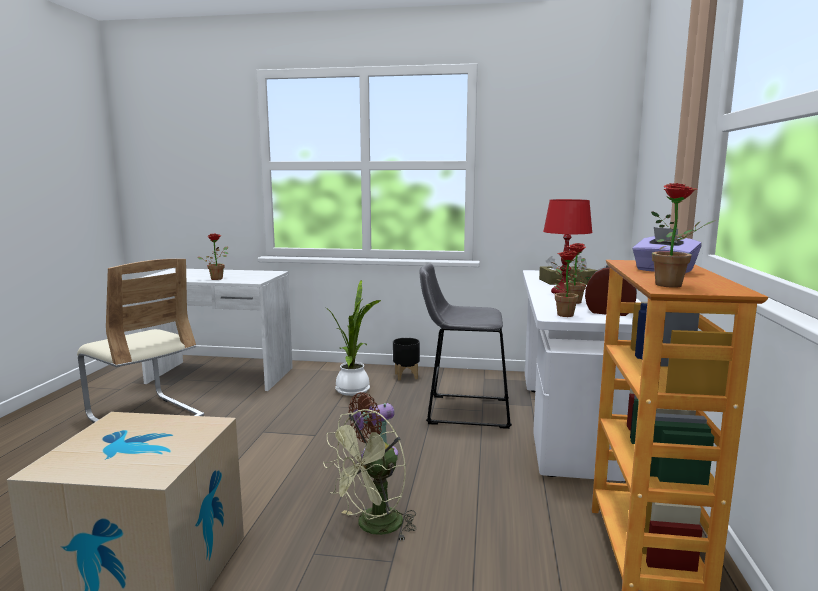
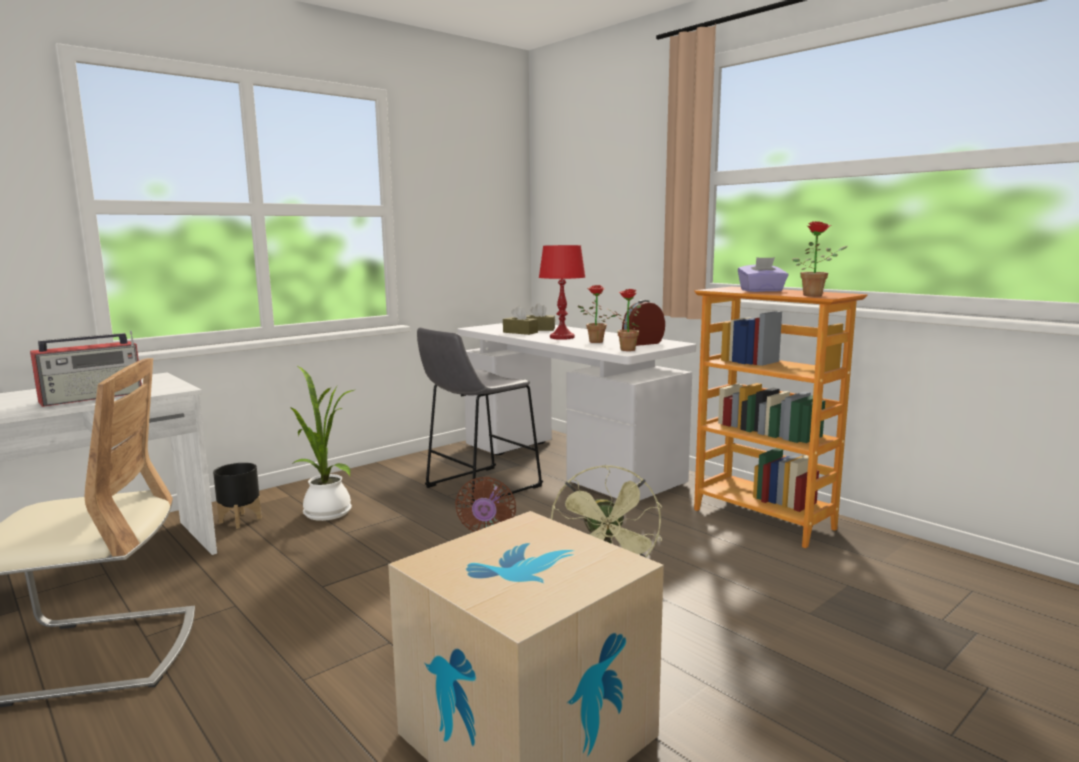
camera: 50 degrees left, 0 degrees up
(217, 278) = (93, 397): potted plant -> radio
(406, 376) = (356, 481): black planter -> black planter (241, 520)

